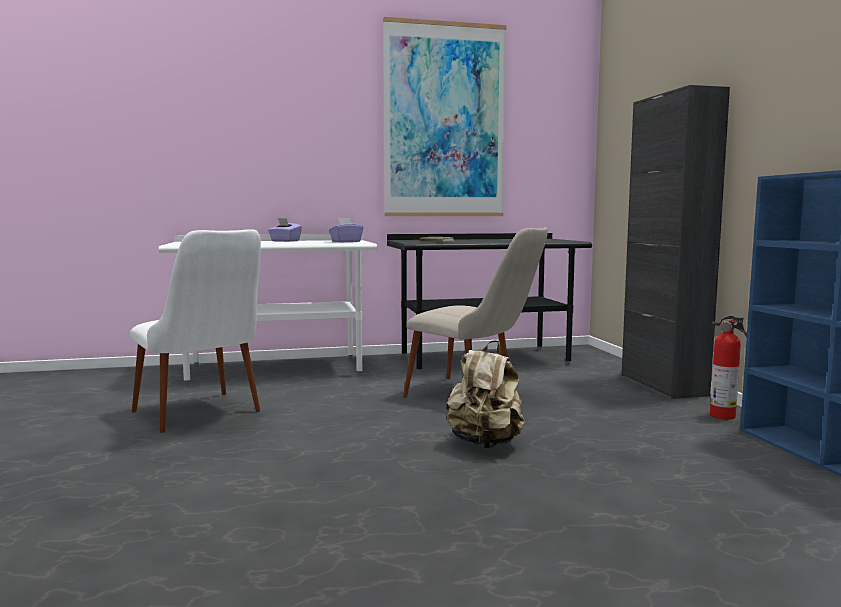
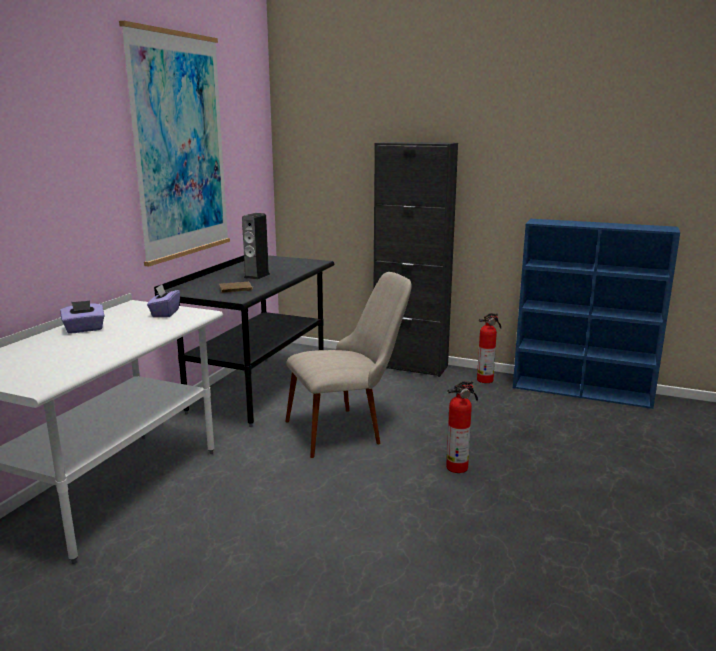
camera: 55 degrees left, 10 degrees up
(204, 416) = (226, 577): white chair -> none
(485, 240) = (257, 276): none -> speaker
(485, 444) = (458, 467): beige backpack -> fire extinguisher

